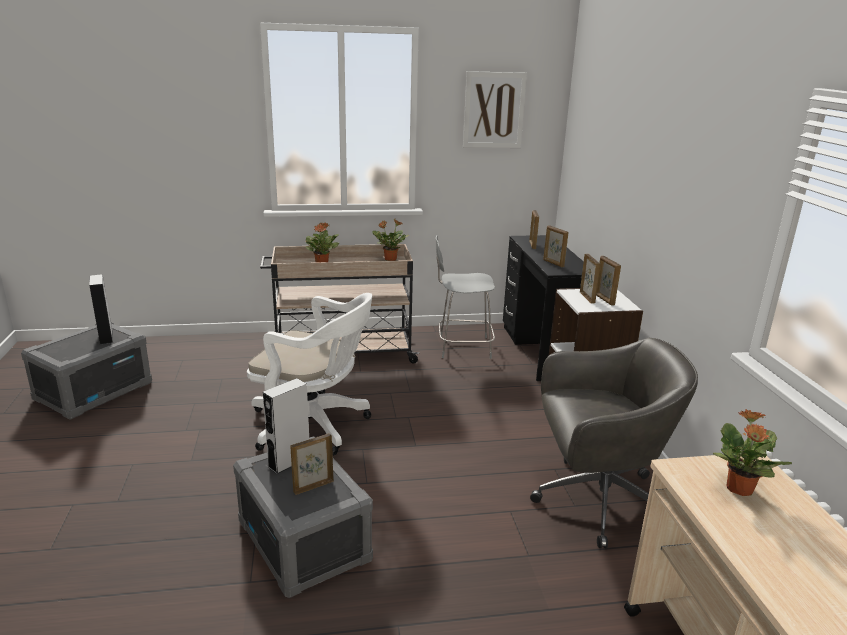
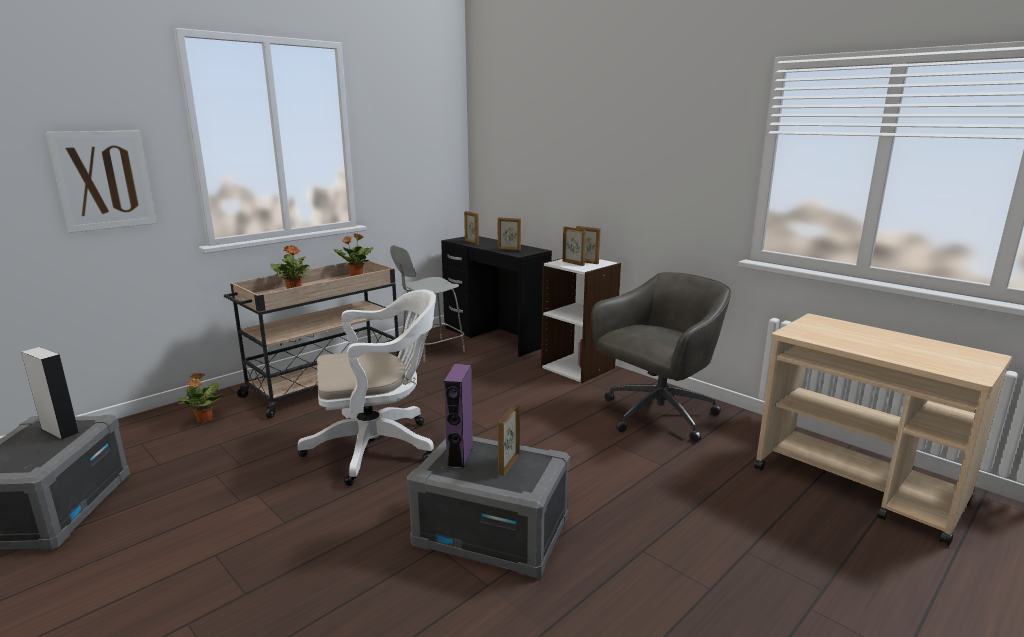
camera: 35 degrees left, 5 degrees down
(289, 461) = (460, 456): grey speaker -> purple speaker
(493, 110) = (412, 124): picture -> picture (104, 180)
(739, 489) = (834, 332): potted plant -> potted plant (204, 420)

